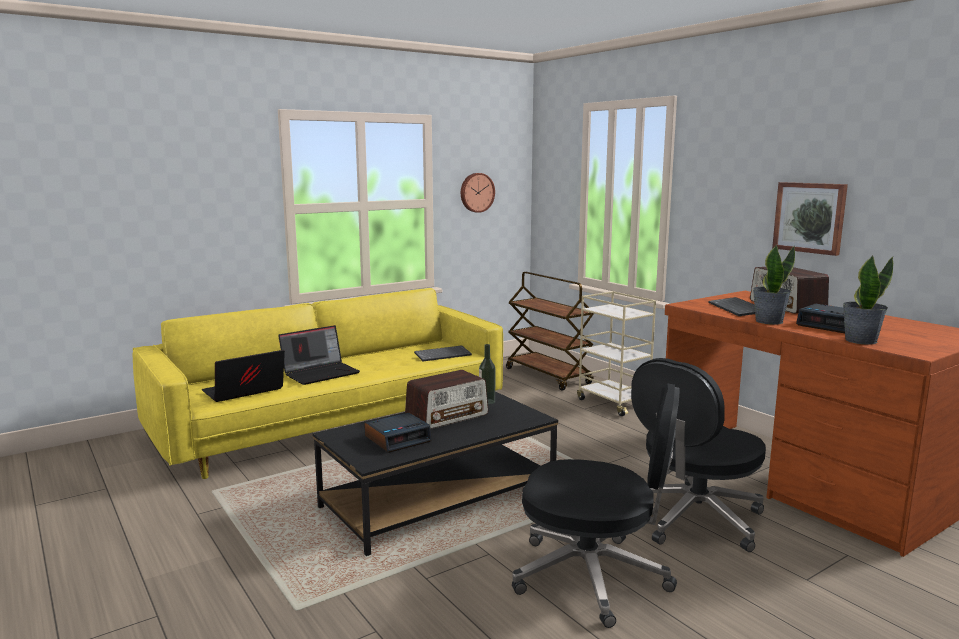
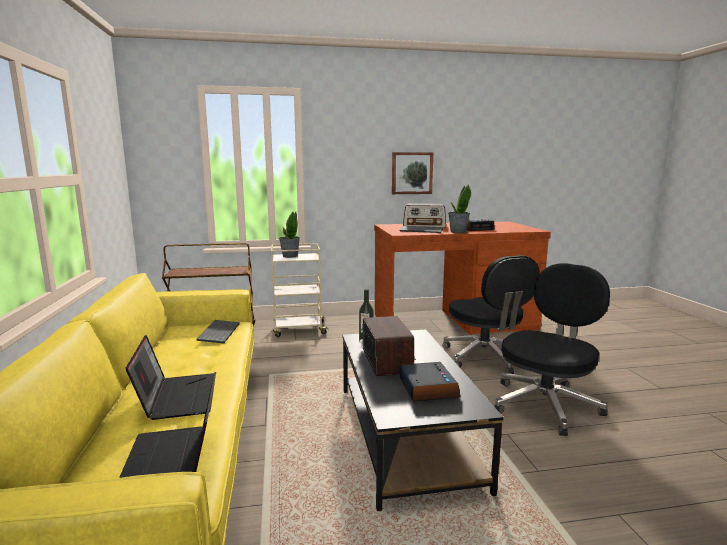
camera: 65 degrees left, 0 degrees up
(476, 192) = (102, 168): wall clock -> none
(860, 340) = (509, 230): potted plant -> potted plant (290, 256)

